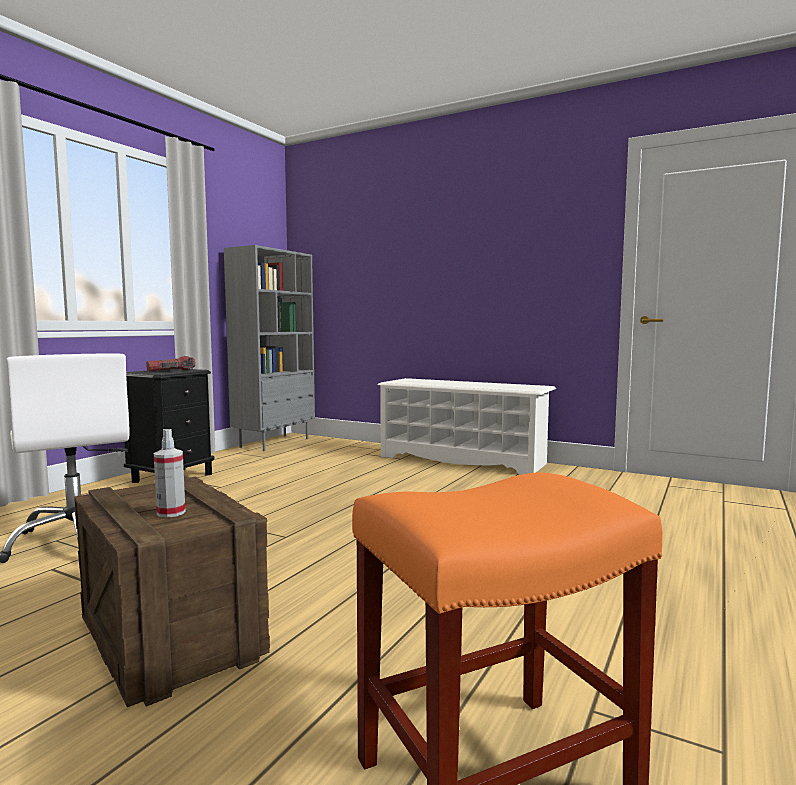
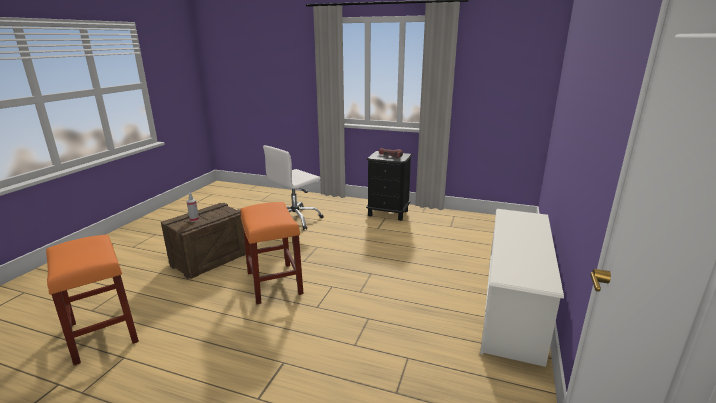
camera: 80 degrees right, 15 degrees up
(274, 442) = (493, 220): grey bookcase -> none
(351, 559) = (274, 283): none -> orange stool

